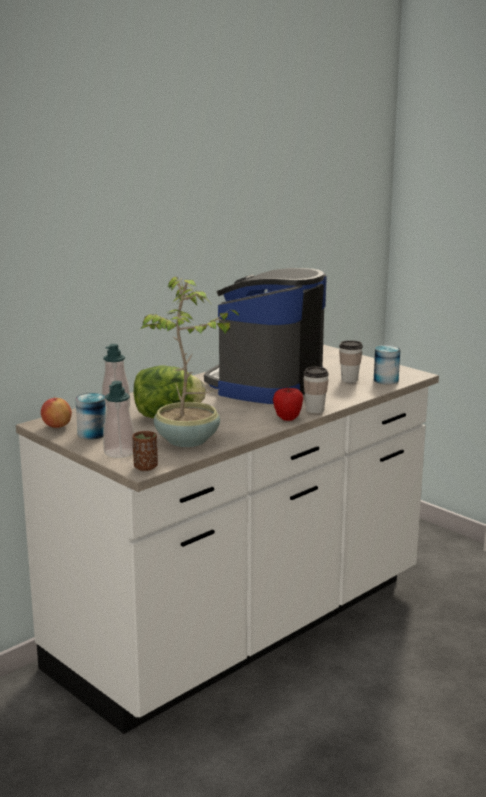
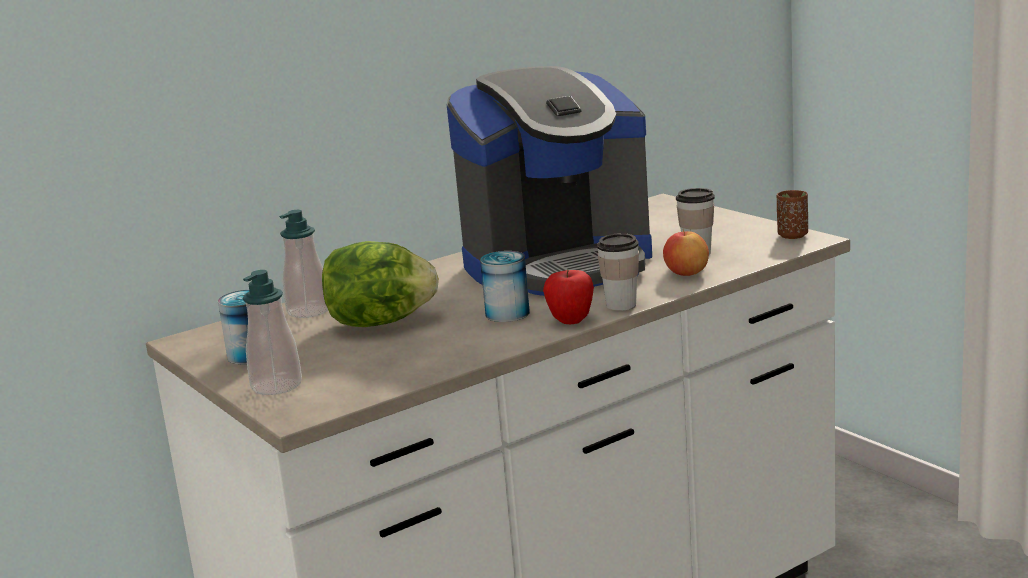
camera: 10 degrees right, 0 degrees up
(56, 426) = (204, 343): apple -> apple (686, 273)
(145, 467) = (305, 410): brown cup -> brown cup (792, 235)
(188, 441) = (394, 363): potted plant -> none
(265, 384) = (559, 265): coffee machine -> coffee machine turned 150 degrees counterclockwise
(386, 380) = (757, 251): can -> can (507, 313)

